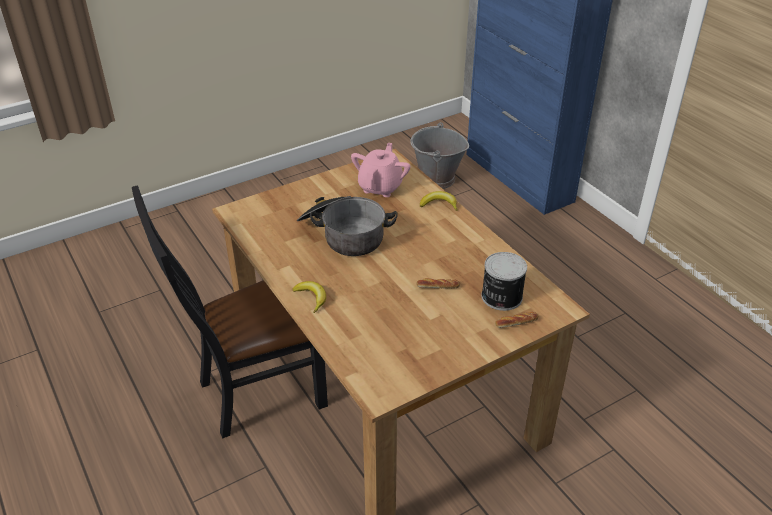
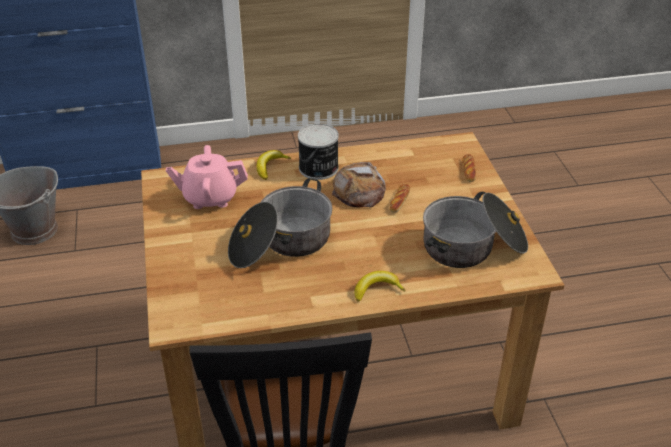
camera: 70 degrees left, 0 degrees up
(380, 187) = (210, 197): pink teapot -> pink teapot turned 45 degrees counterclockwise
(397, 345) = (473, 246): none -> cooking pot
(437, 260) = (359, 191): none -> bread
(501, 297) = (431, 169): can -> can (319, 168)

